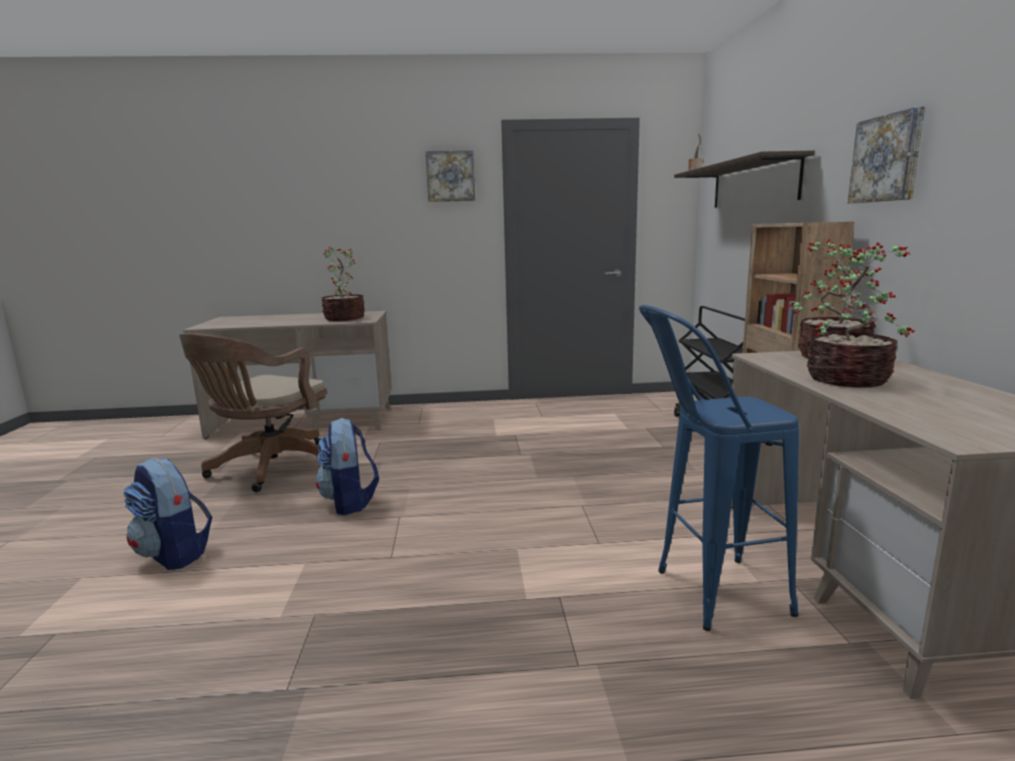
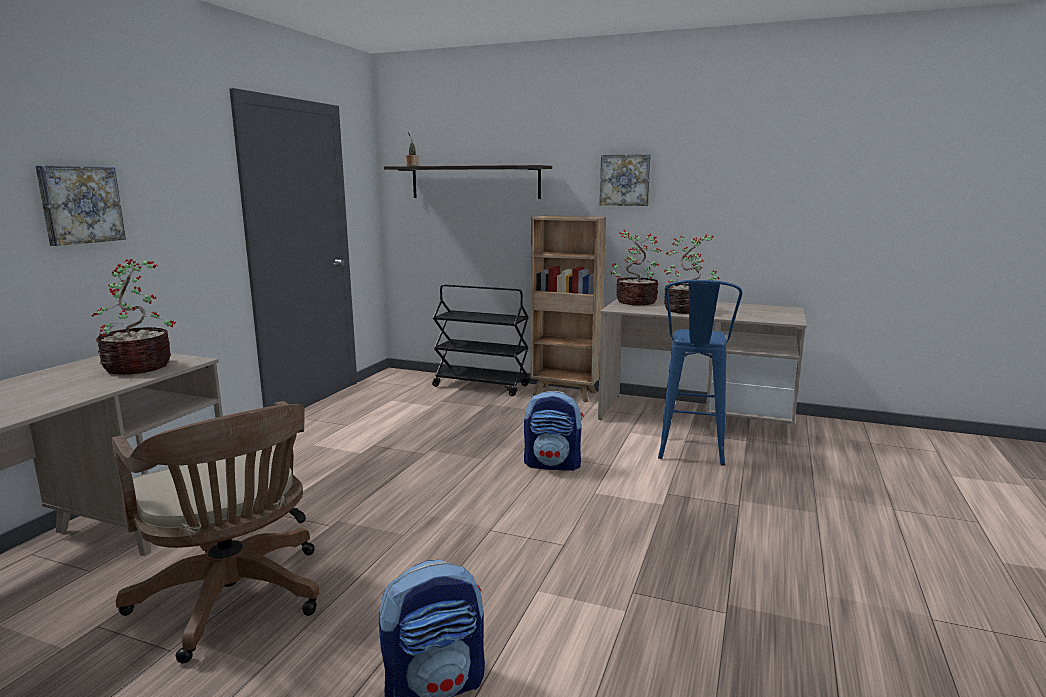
camera: 65 degrees left, 0 degrees up
(350, 502) = (425, 551): backpack -> backpack (553, 464)
(450, 176) = (186, 153): picture -> picture (80, 204)

